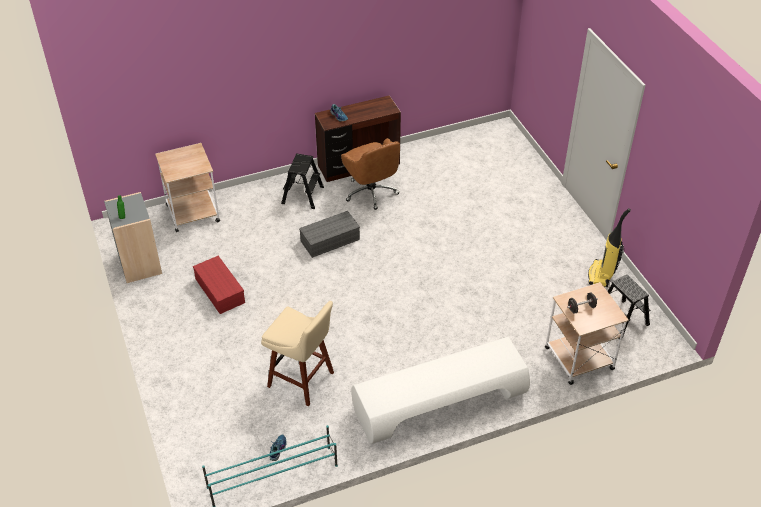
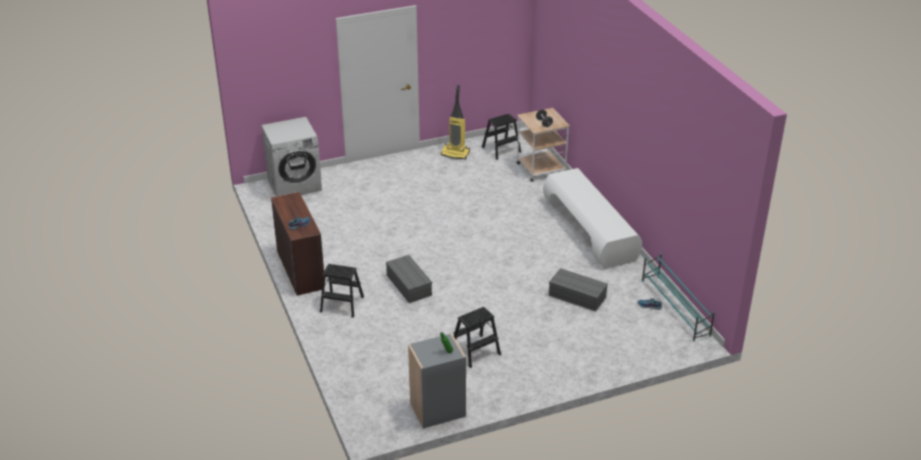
camera: 90 degrees left, 10 degrees down
(193, 212) = (360, 377): beige cart -> none
(219, 290) = (475, 351): red storage box -> black step ladder
(302, 380) = (578, 296): beige stool -> grey storage box
(370, 192) = (343, 262): brown office chair -> none
(507, 150) = (295, 186): none -> white washing machine

